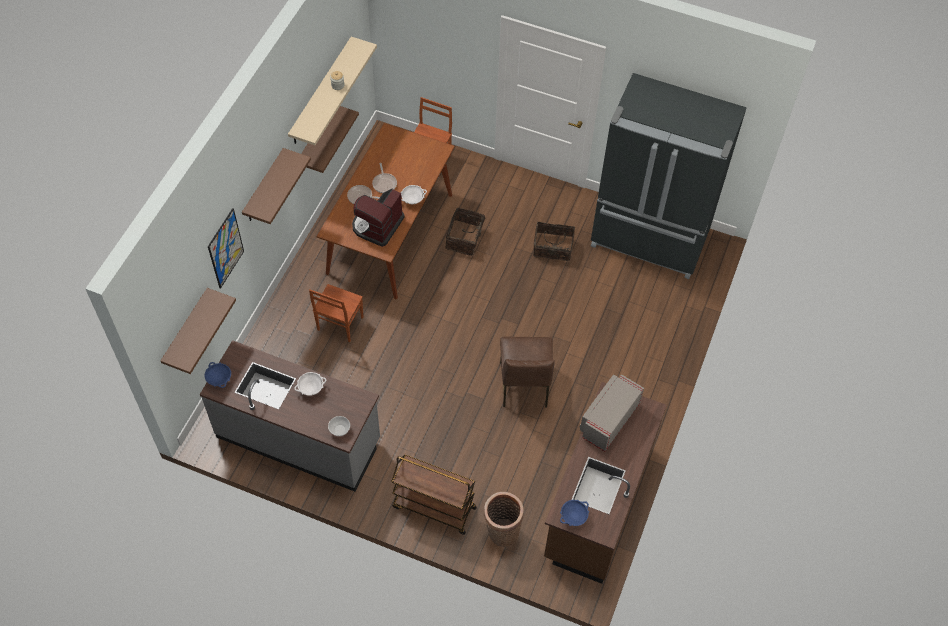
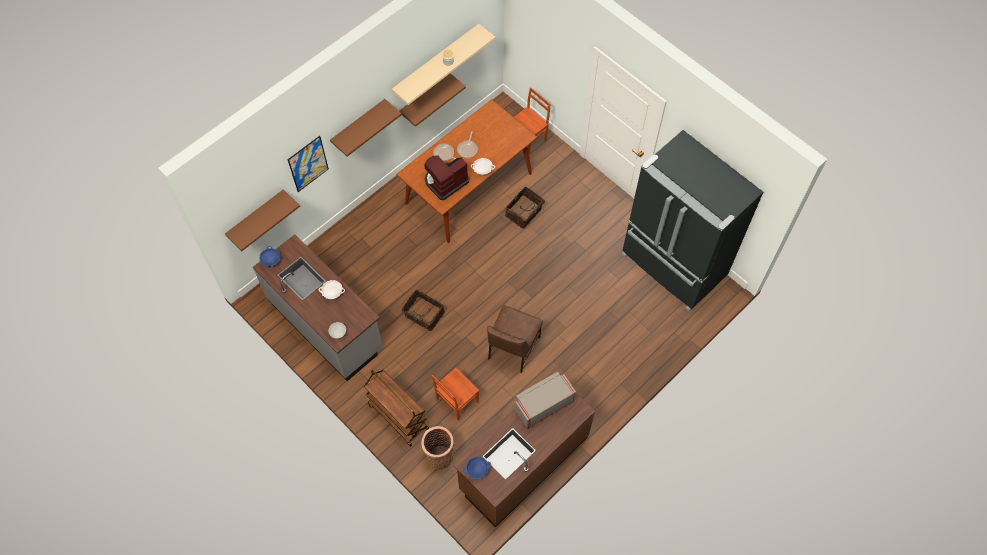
camera: 25 degrees right, 5 degrees up
(339, 324) = (396, 247): brown chair -> brown chair (456, 400)
(552, 249) = (589, 246): basket -> basket (424, 315)

